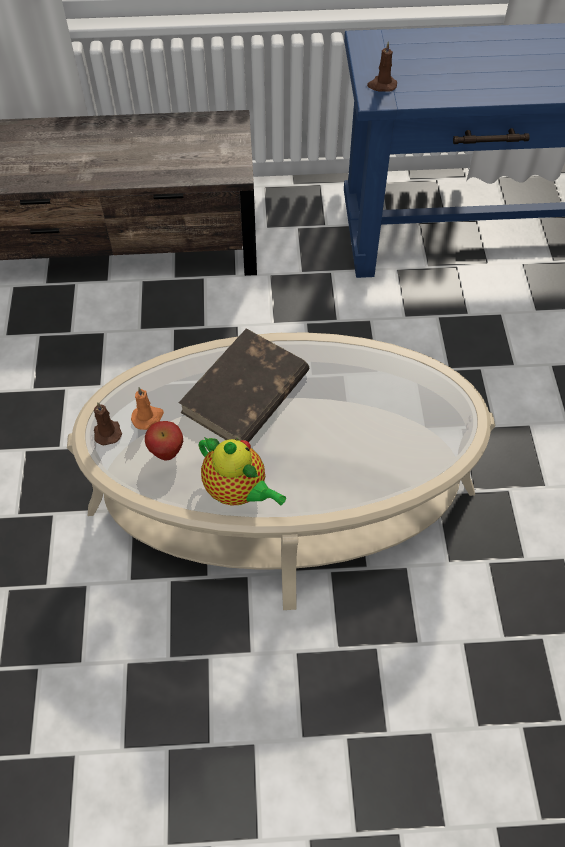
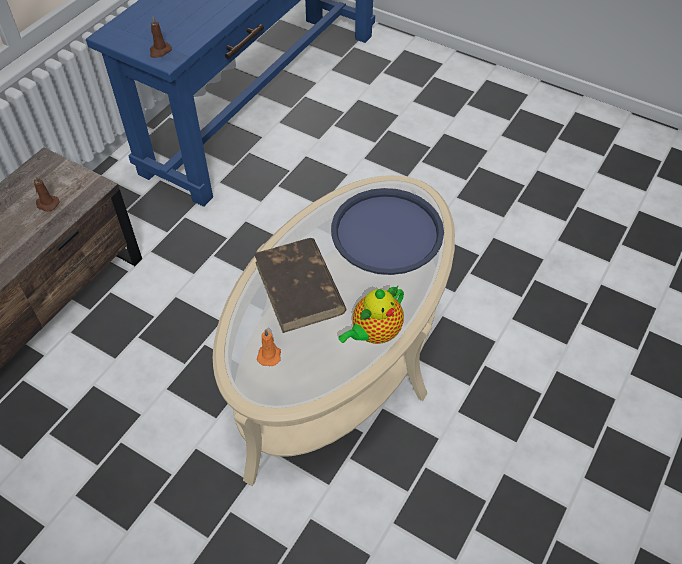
camera: 55 degrees left, 5 degrees down
(107, 431) = (260, 386): brown candle -> brown candle (47, 204)
(167, 453) = (310, 358): apple -> none
(238, 490) = (374, 333): teapot -> teapot turned 150 degrees clockwise
(382, 425) = (387, 232): none -> blue tray

